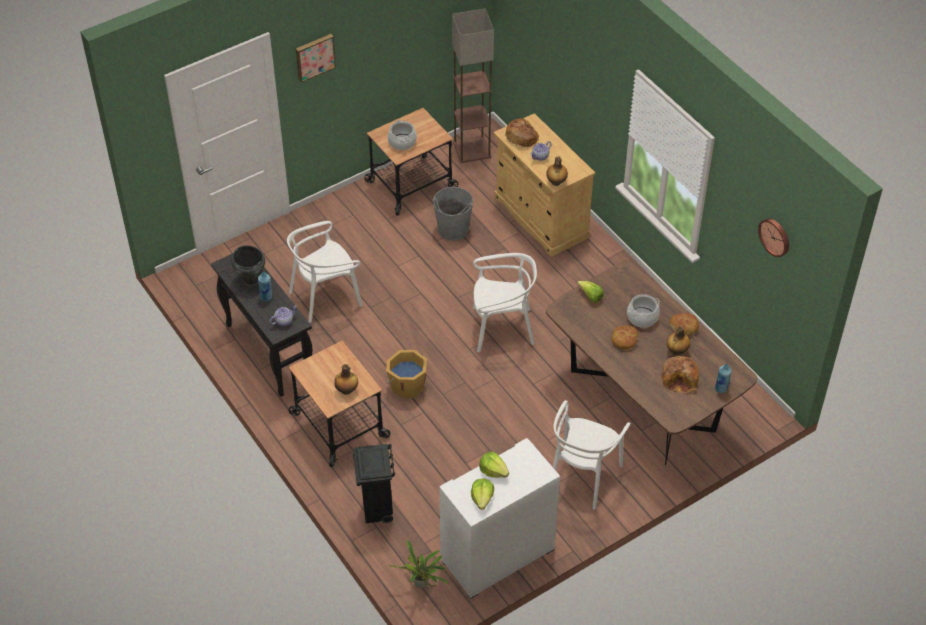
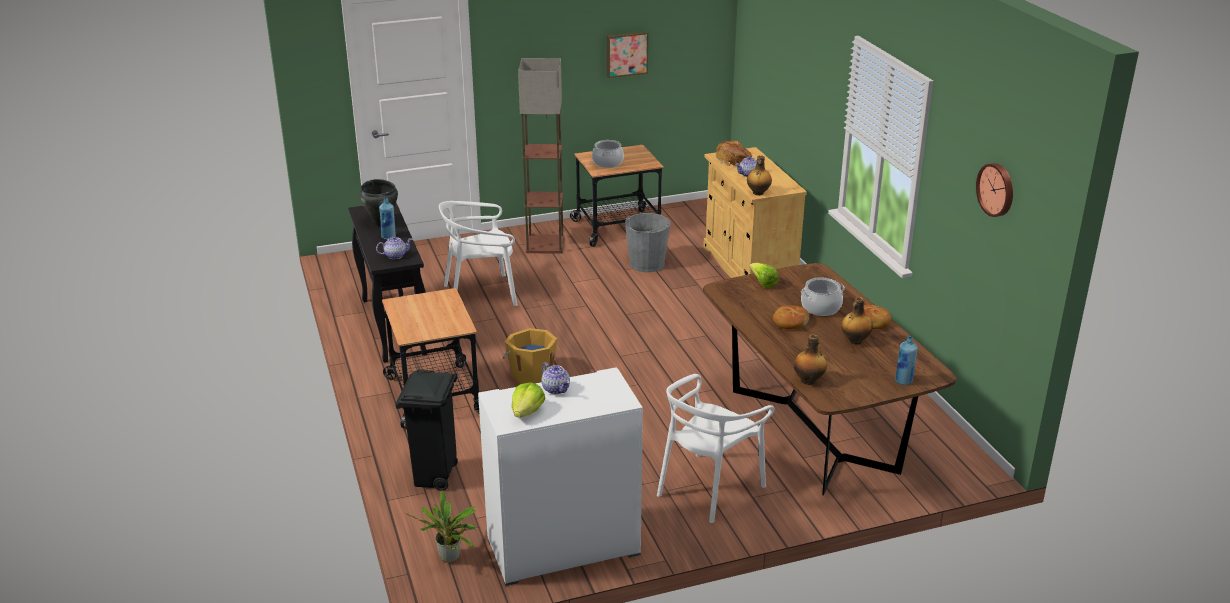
camera: 15 degrees right, 20 degrees down
(314, 56) = (519, 34): picture -> picture (626, 53)
(347, 390) = (435, 326): bottle -> bottle (809, 380)
(472, 149) = (695, 212): floor lamp -> floor lamp (545, 244)
(493, 470) = (556, 389): lettuce -> teapot
(502, 328) = (666, 345): white chair -> none
(680, 378) = (851, 364): bread -> none

